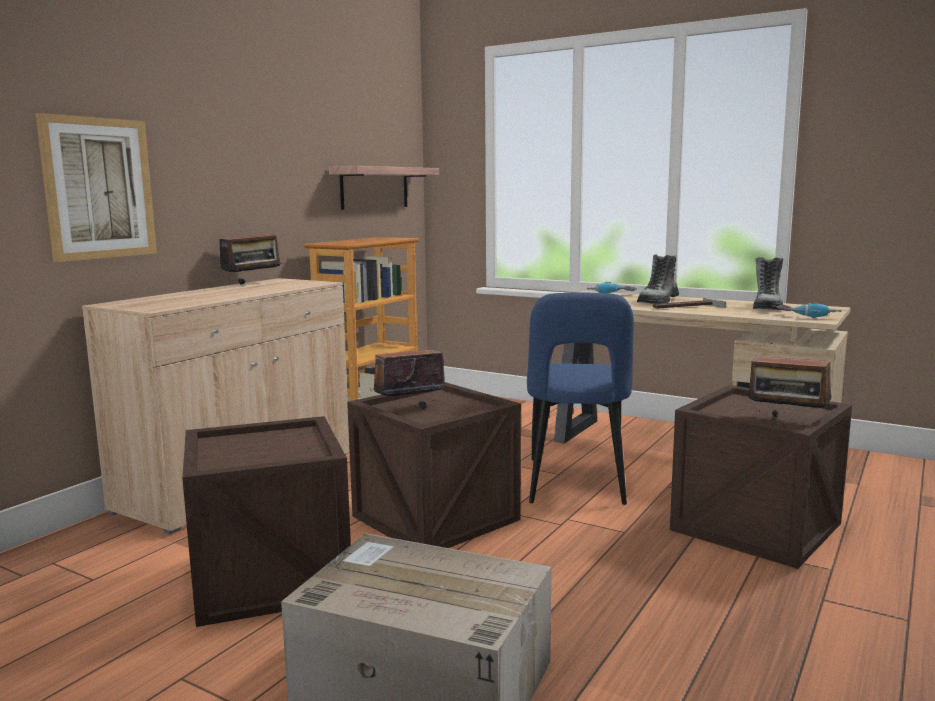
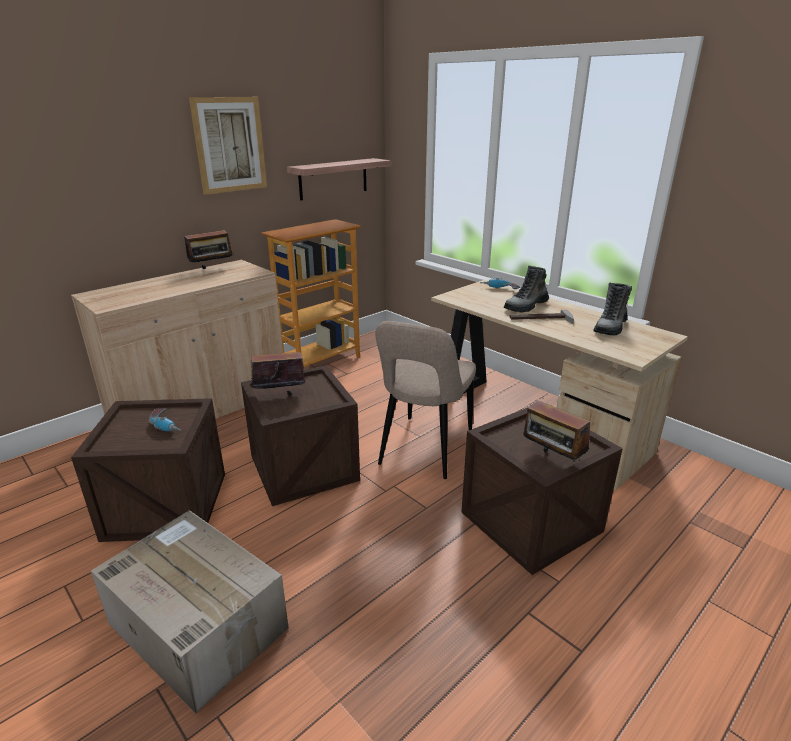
camera: 15 degrees right, 15 degrees up
(99, 188) = (76, 209): picture -> picture (230, 145)
(576, 484) = (424, 450): blue chair -> beige chair
(807, 316) = (629, 349): power drill -> power drill (167, 426)

